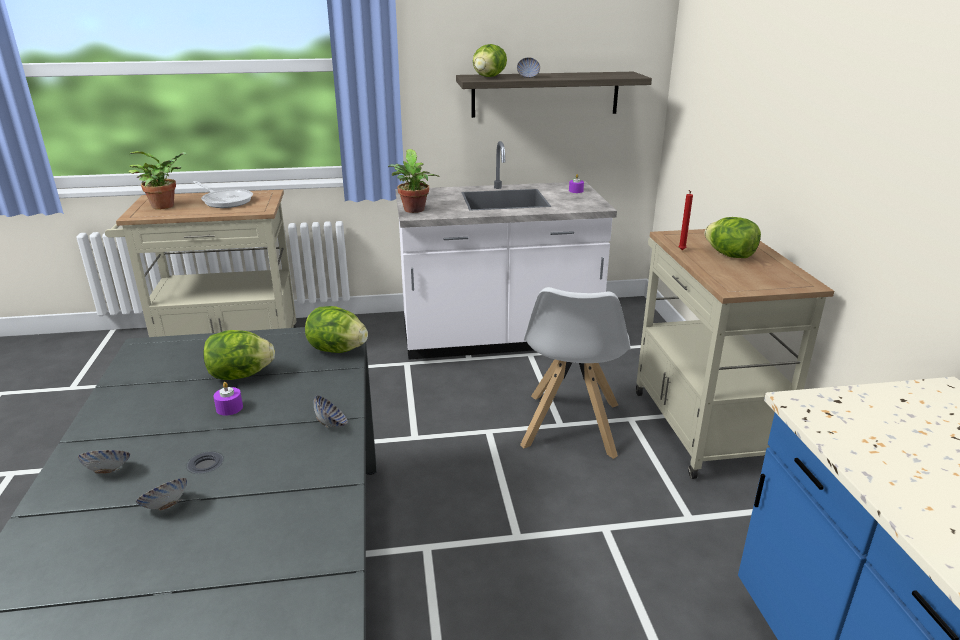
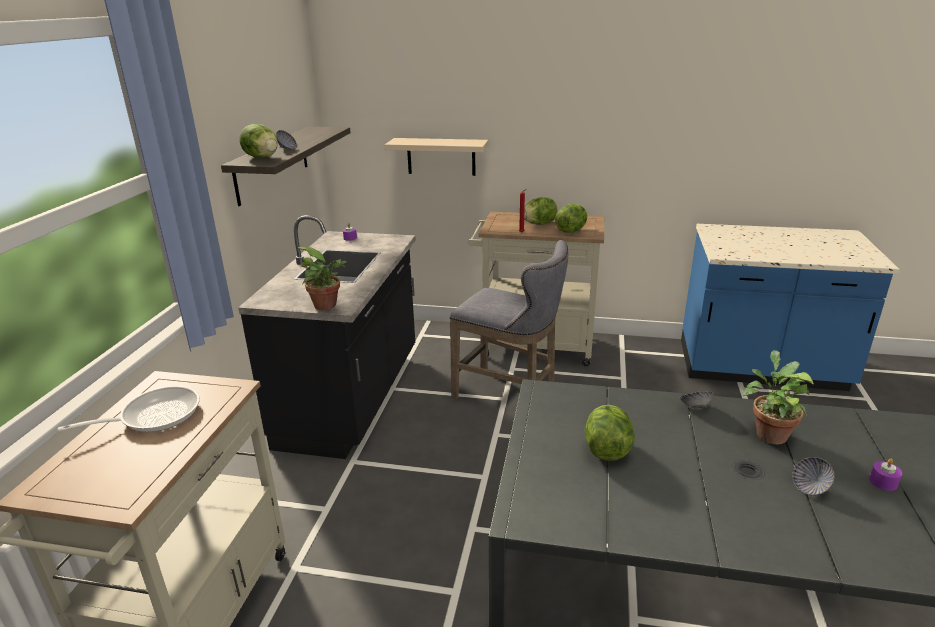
camera: 70 degrees left, 0 degrees up
(108, 471) = (766, 524): bowl -> none
(166, 206) = (108, 471): potted plant -> potted plant (768, 433)
(229, 408) = (665, 456): purple candle -> purple candle (883, 482)
(337, 350) = (572, 395): lettuce -> lettuce (571, 231)
(499, 339) = (353, 398): white counter -> black counter
(570, 427) = (510, 395): chair -> grey stool
(728, 138) = (441, 156): none -> beige shelf

